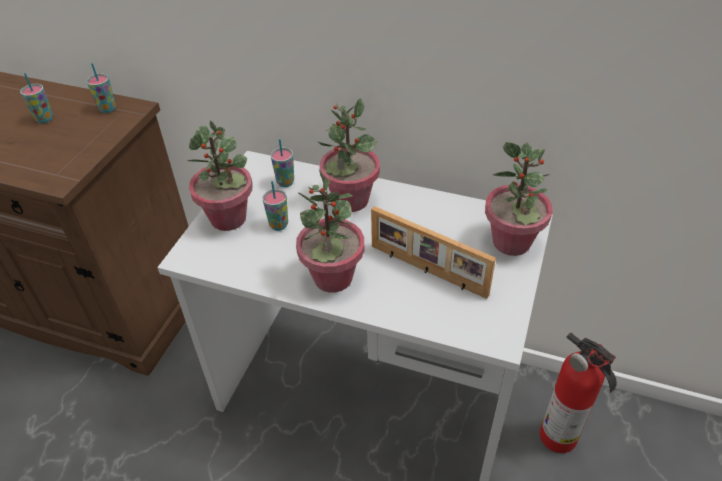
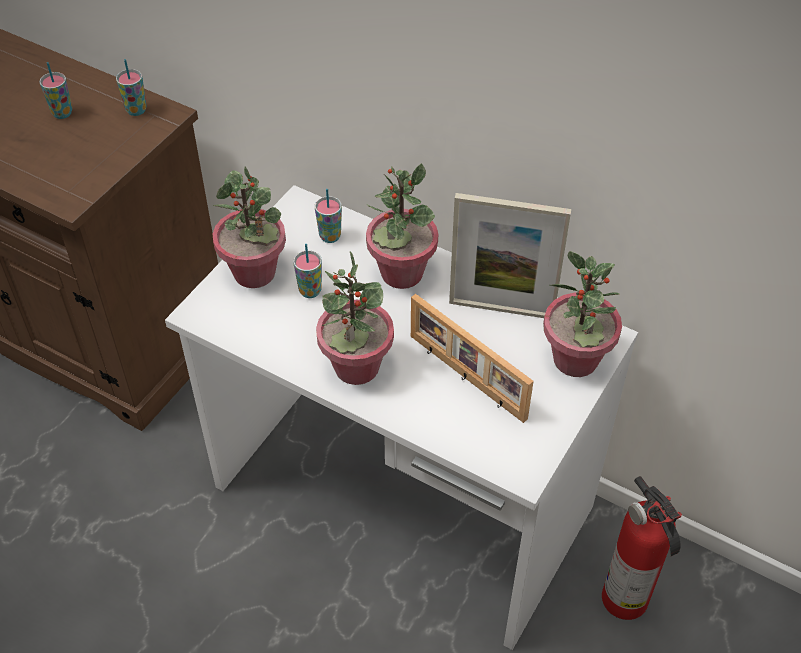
camera: 10 degrees right, 5 degrees up
(439, 214) = (501, 309): none -> picture frame

